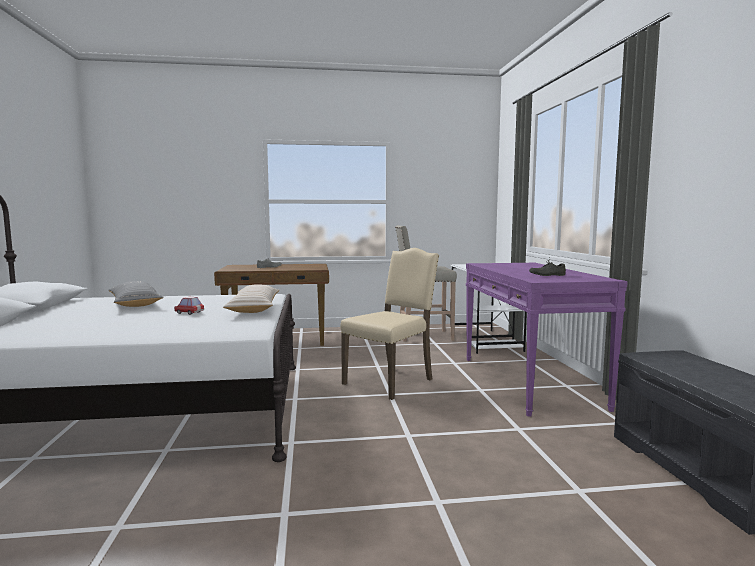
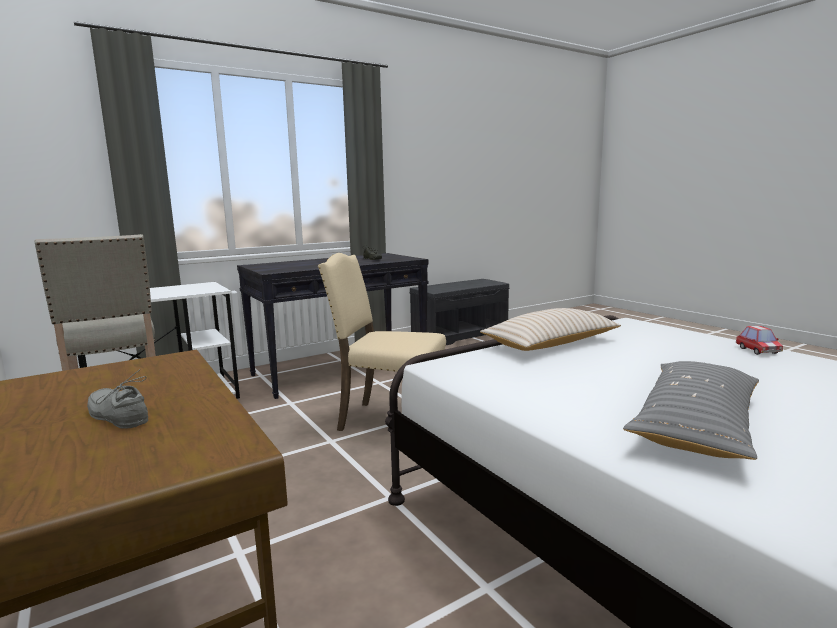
camera: 115 degrees left, 5 degrees up
(189, 313) = (638, 362): toy car -> toy car (757, 350)
(529, 382) = (340, 370): purple console table -> black console table

